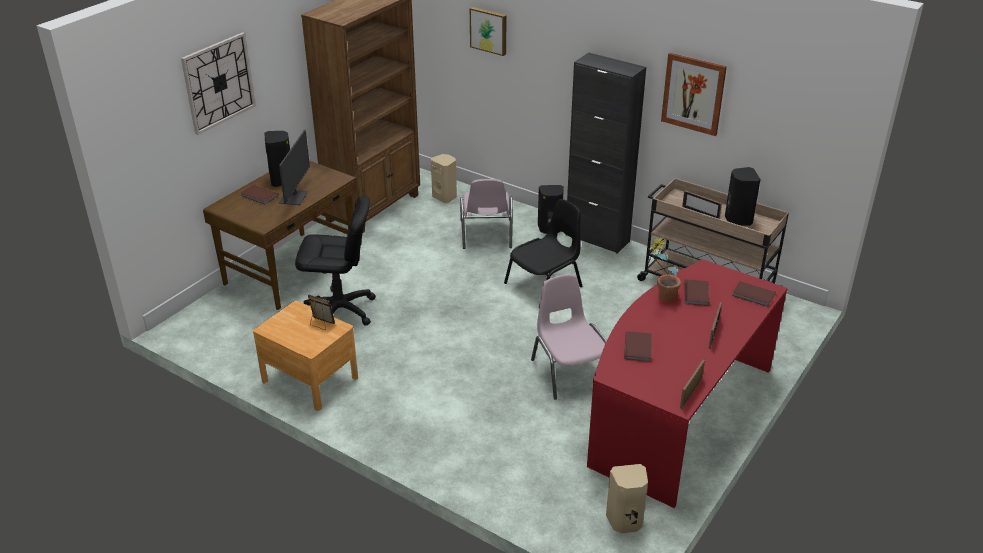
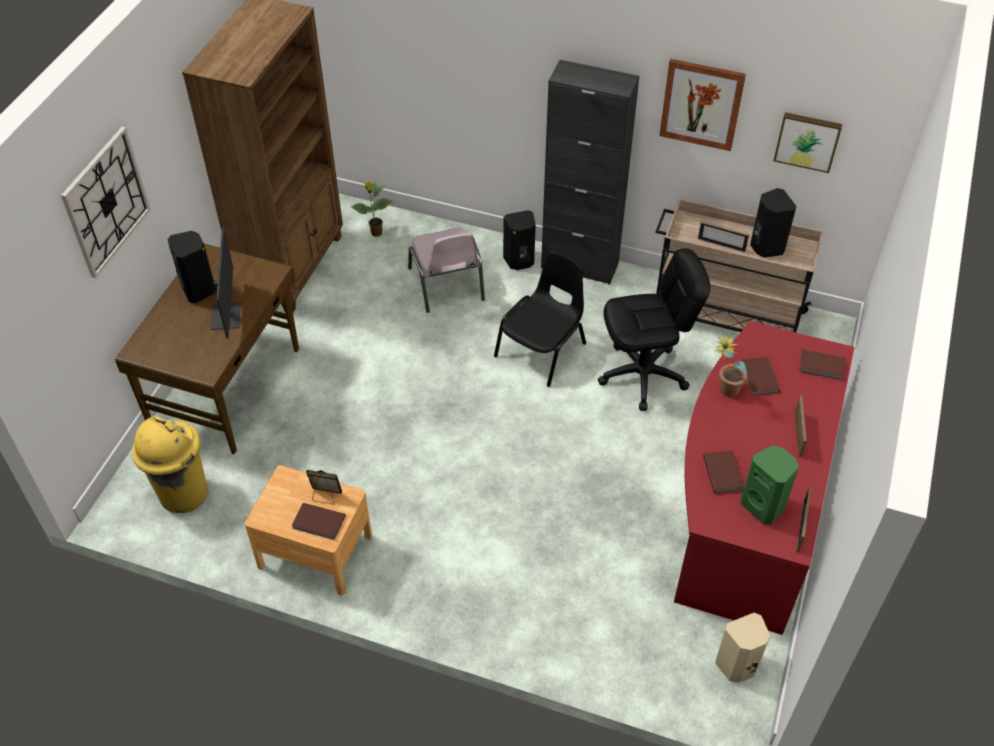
camera: 15 degrees left, 15 degrees up
(229, 326) = (183, 493): none -> yellow trash can
(259, 196) = (180, 322): brown book -> brown book (319, 523)
(340, 311) = (312, 439): black office chair -> black office chair (643, 375)
(445, 197) = (376, 233): beige speaker -> potted plant
(489, 30) = (416, 33): picture -> picture (807, 141)
(569, 371) = (612, 472): pink chair -> none
(664, 374) = (763, 506): none -> green speaker

